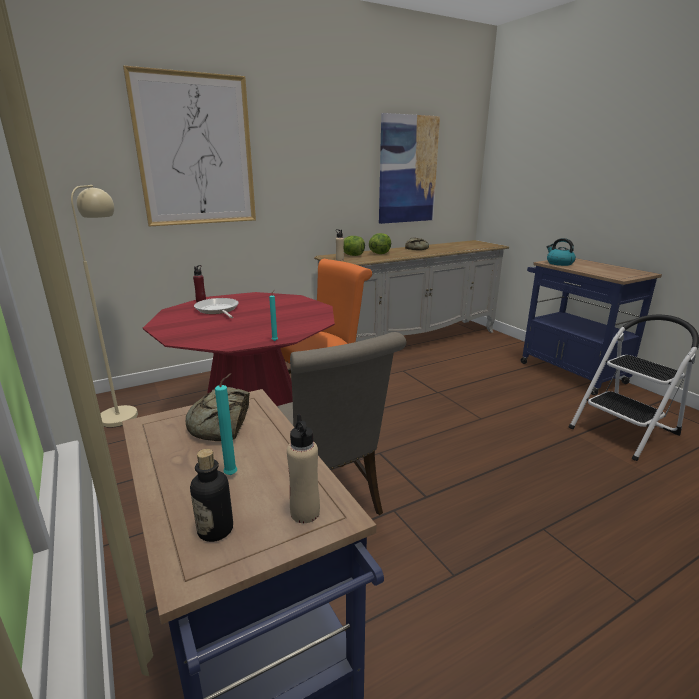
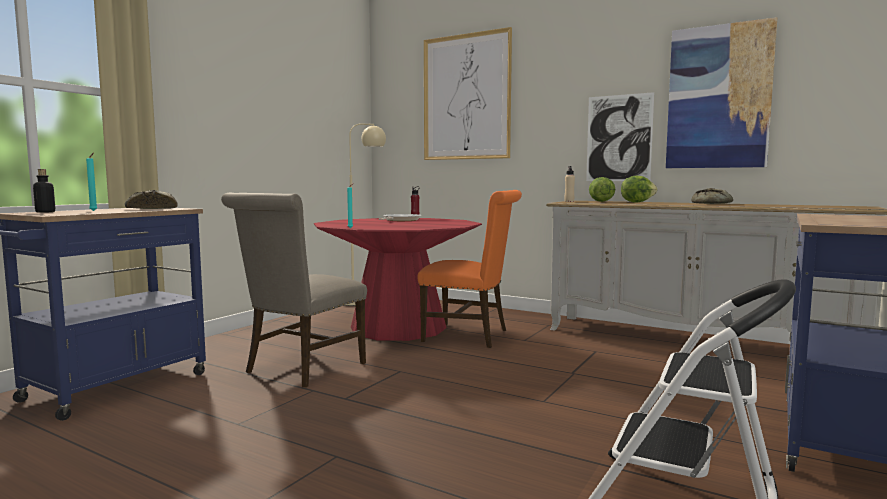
camera: 60 degrees right, 15 degrees down
(305, 513) = (55, 214): beige bottle -> none
(347, 200) = (619, 138): none -> picture
(559, 263) = (832, 215): kettle -> none

